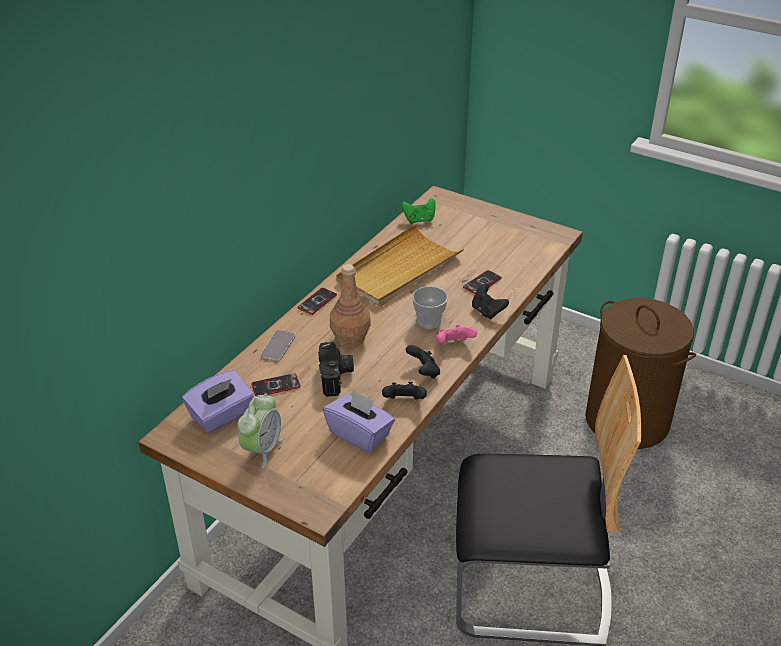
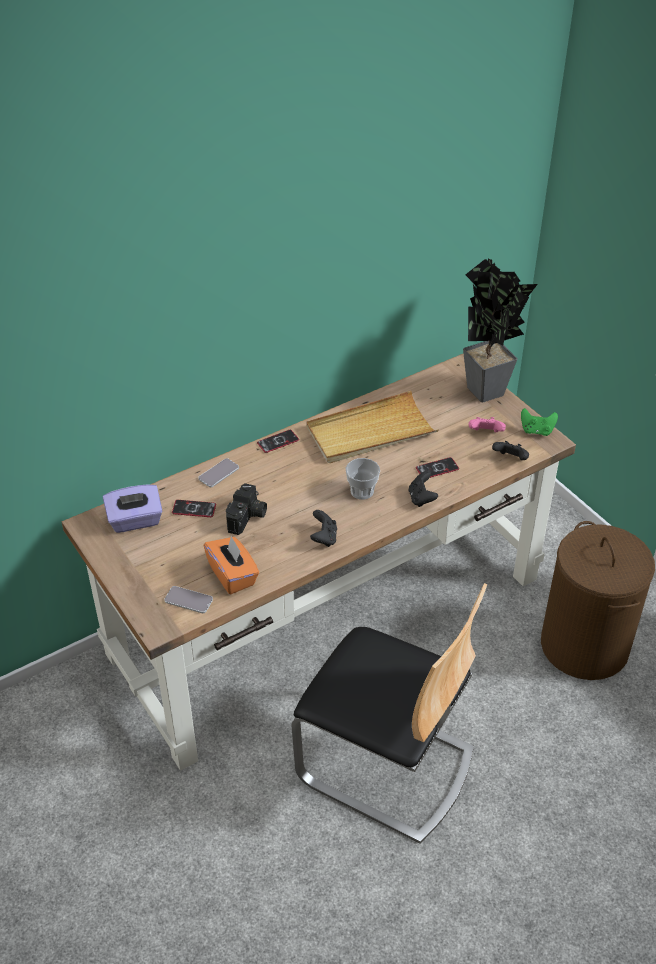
camera: 25 degrees right, 5 degrees up
(262, 449) = (148, 561): alarm clock -> none
(331, 472) = (188, 600): none -> phone
(351, 338) = (283, 486): brown bottle -> none
(359, 434) = (233, 575): purple tissue box -> orange tissue box
(404, 402) = (288, 559): black game controller -> black game controller (510, 459)
(419, 220) = (424, 386): green game controller -> green game controller (536, 431)
(454, 345) = (368, 521): pink game controller -> pink game controller (485, 434)
(478, 213) = (485, 395): none -> potted plant

